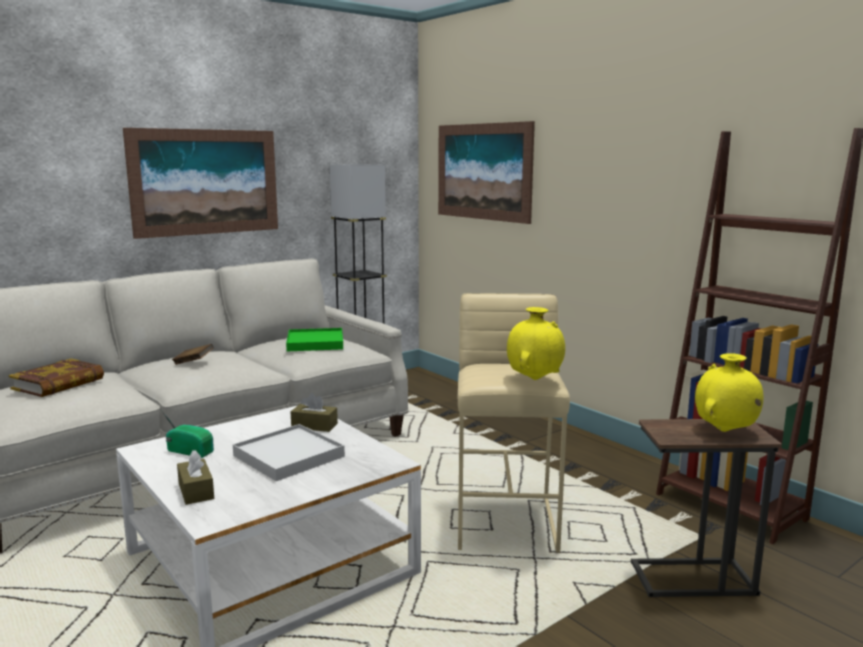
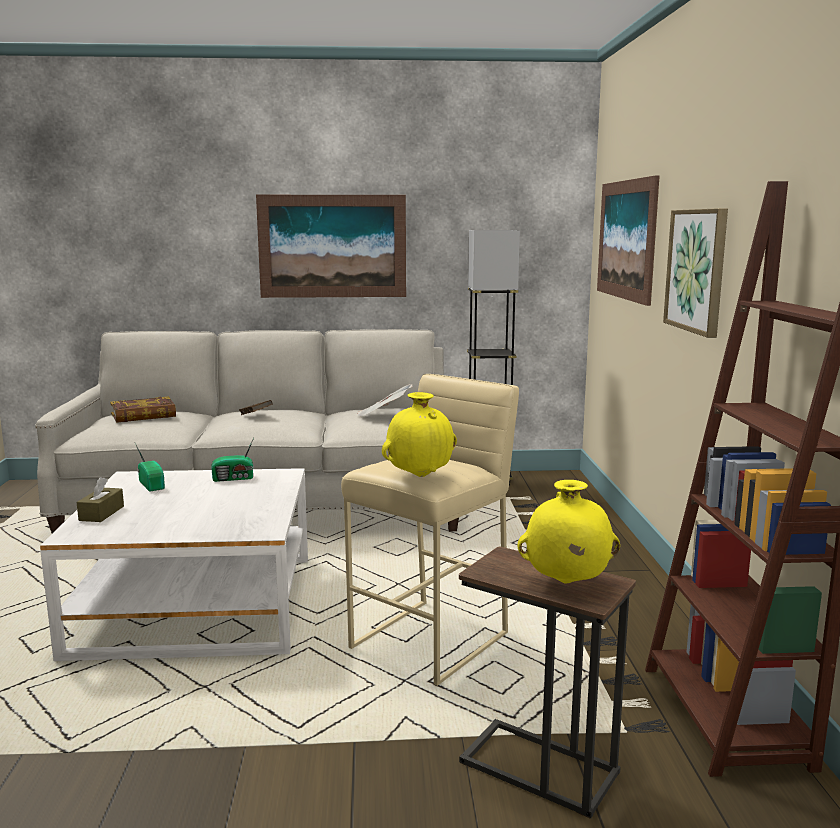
camera: 35 degrees right, 0 degrees up
(263, 426) = (234, 478): none -> radio
(288, 456) = (204, 506): white tray -> none
(314, 426) = (269, 487): brown tissue box -> none
(315, 343) = (383, 416): green tray -> newspaper
(602, 194) = (697, 270): none -> picture

